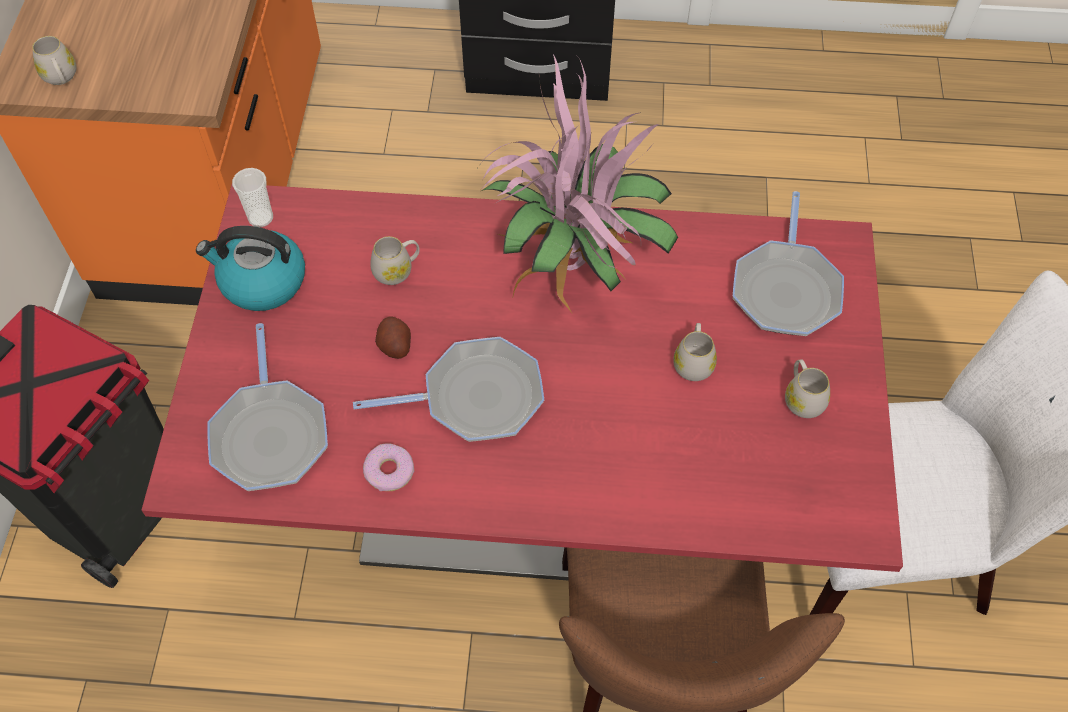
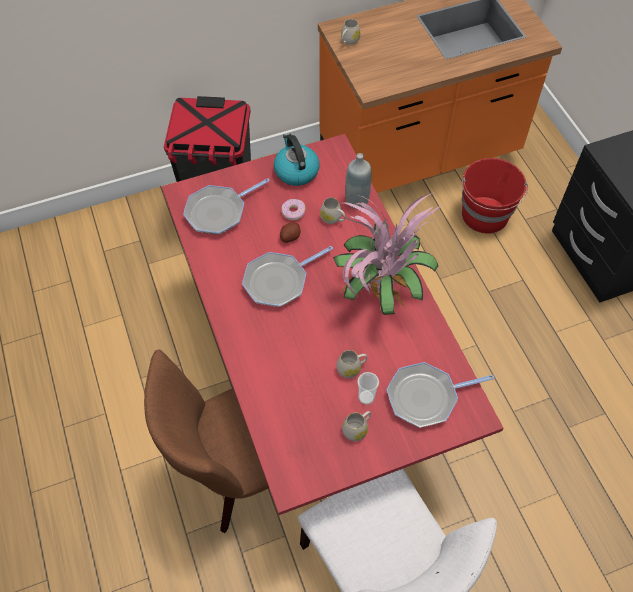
camera: 65 degrees right, 0 degrees up
(260, 218) = (331, 153): cup -> cup (366, 397)
(382, 224) = (357, 200): none -> grey bottle
(389, 471) = (222, 264): donut -> donut (293, 212)
(390, 152) = (485, 215): none -> red bucket
(475, 397) = (279, 281): frying pan -> frying pan turned 90 degrees clockwise

